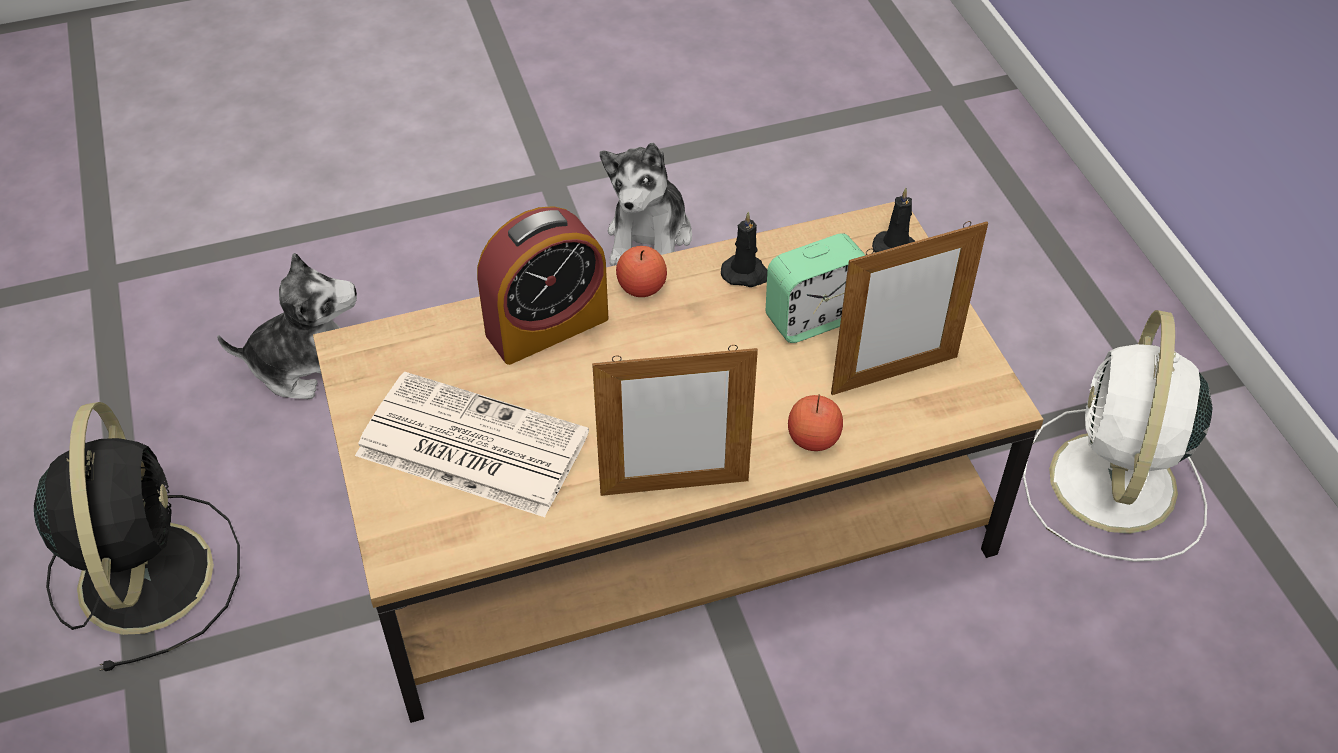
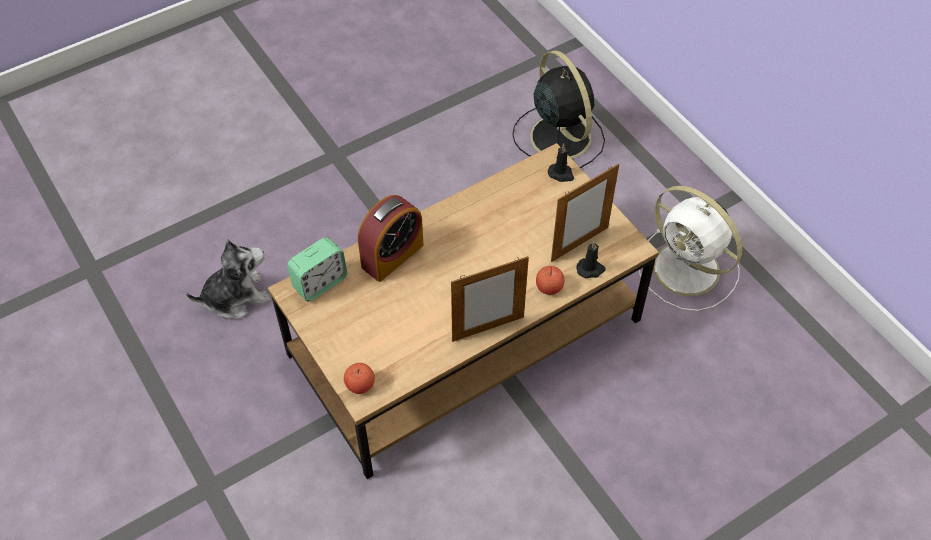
camera: 15 degrees left, 5 degrees up
(146, 572) = (191, 434): black fan -> black fan (558, 135)
(469, 445) = (375, 330): newspaper -> none
(641, 287) = (435, 223): apple -> apple (360, 385)
(650, 237) = (404, 179): plush toy -> none
(747, 274) = (487, 203): black candle -> black candle (590, 269)
(814, 318) = (529, 221): alarm clock -> alarm clock (320, 283)
(1112, 487) = (689, 270): white fan -> white fan turned 45 degrees counterclockwise

